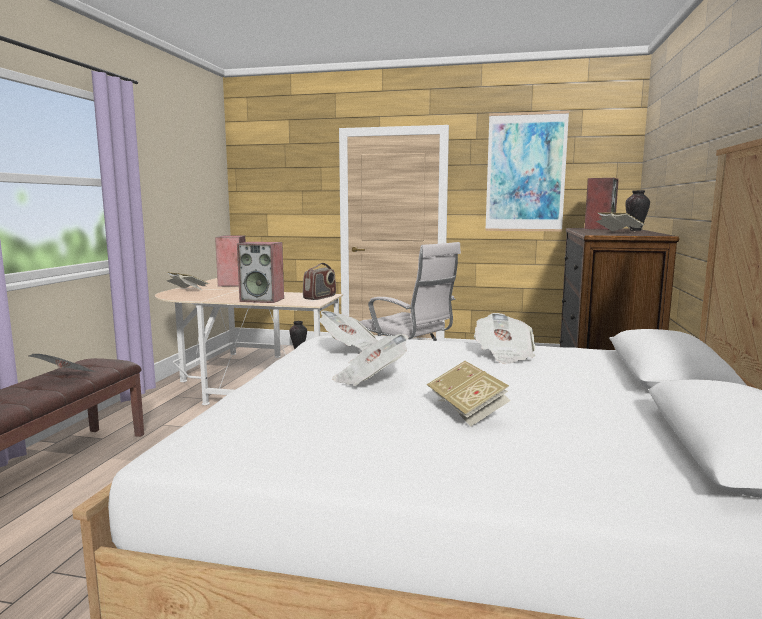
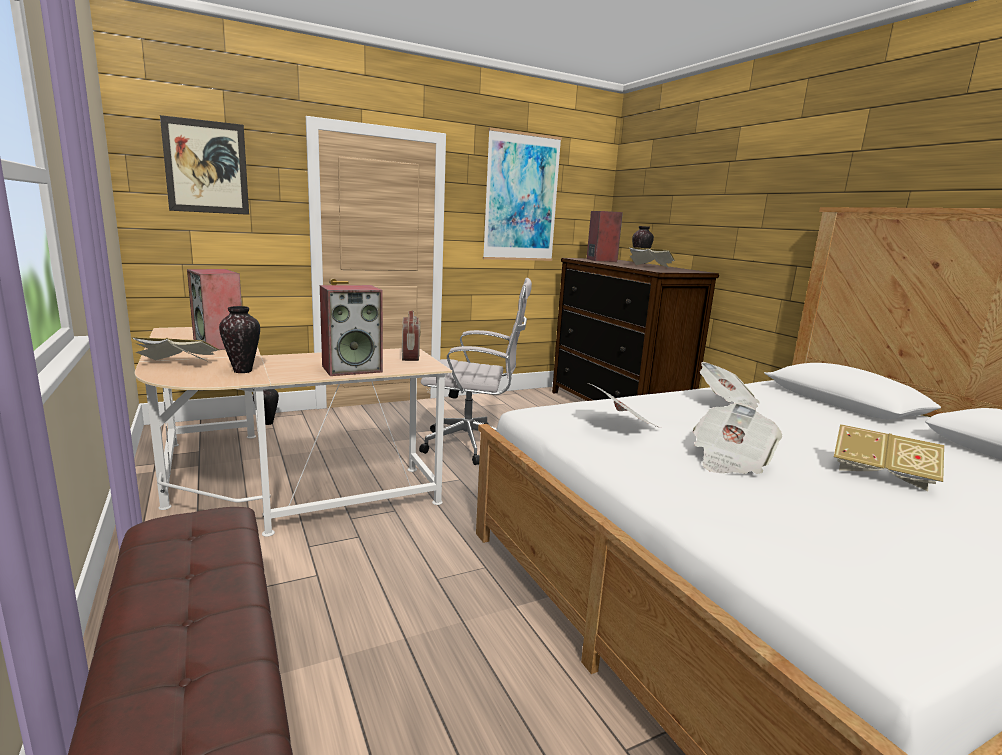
camera: 40 degrees left, 5 degrees up
(66, 378) = (208, 575): newspaper -> none
(206, 295) = (243, 371): none -> vase
(277, 171) = (206, 167): none -> picture

